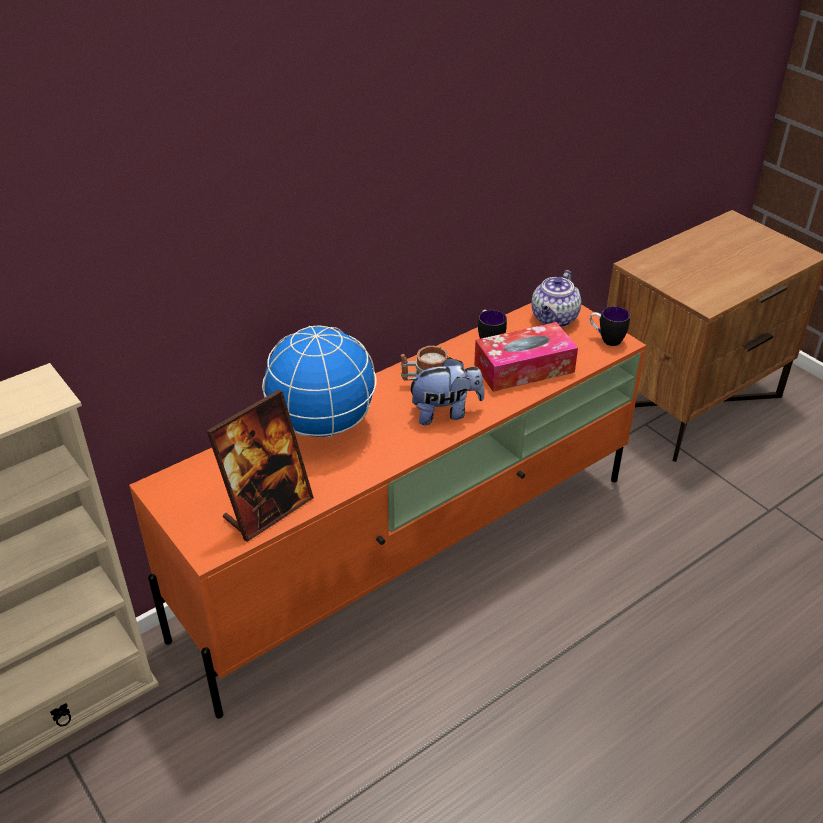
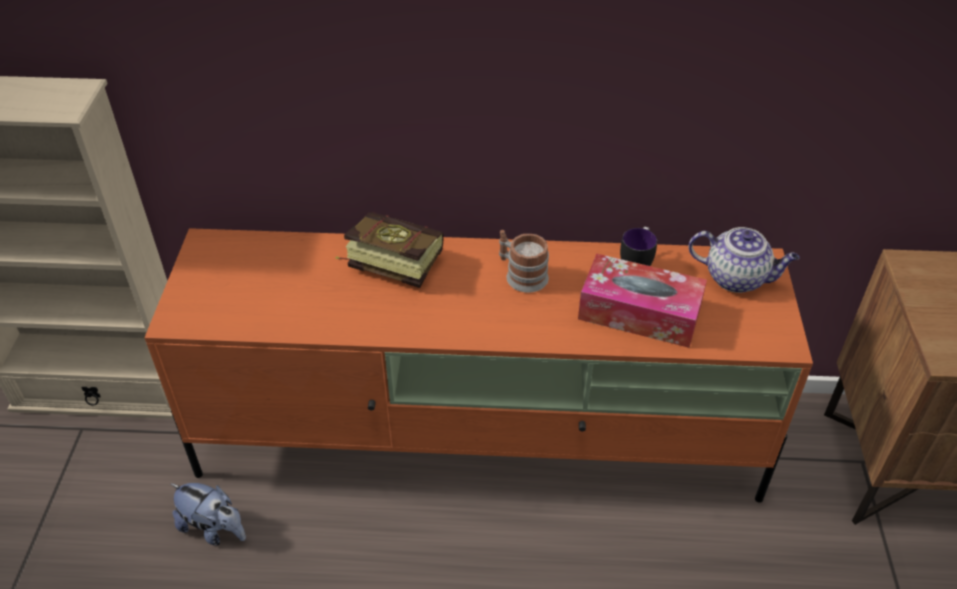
camera: 40 degrees right, 5 degrees up
(268, 509) = (255, 313): picture frame -> none
(323, 425) = (387, 263): globe -> book
(445, 412) = (506, 314): plush toy -> plush toy (214, 528)
(554, 319) = (737, 278): teapot -> teapot turned 135 degrees counterclockwise
(606, 339) = (770, 331): mug -> none

